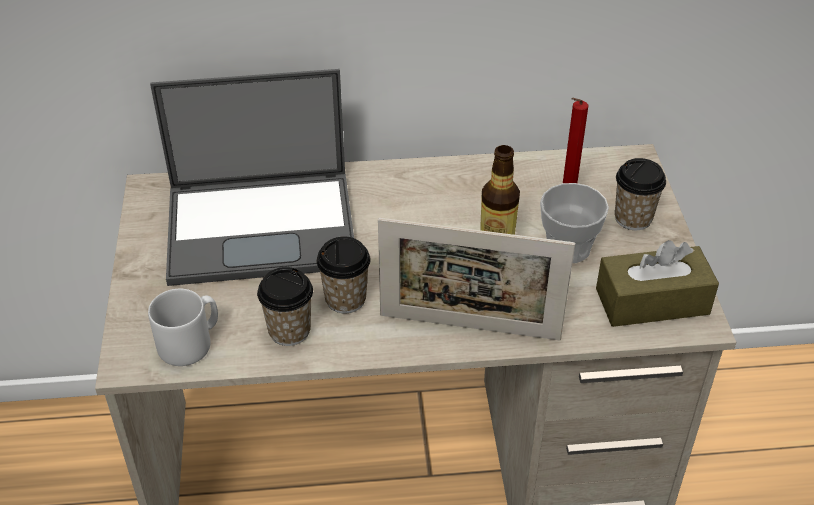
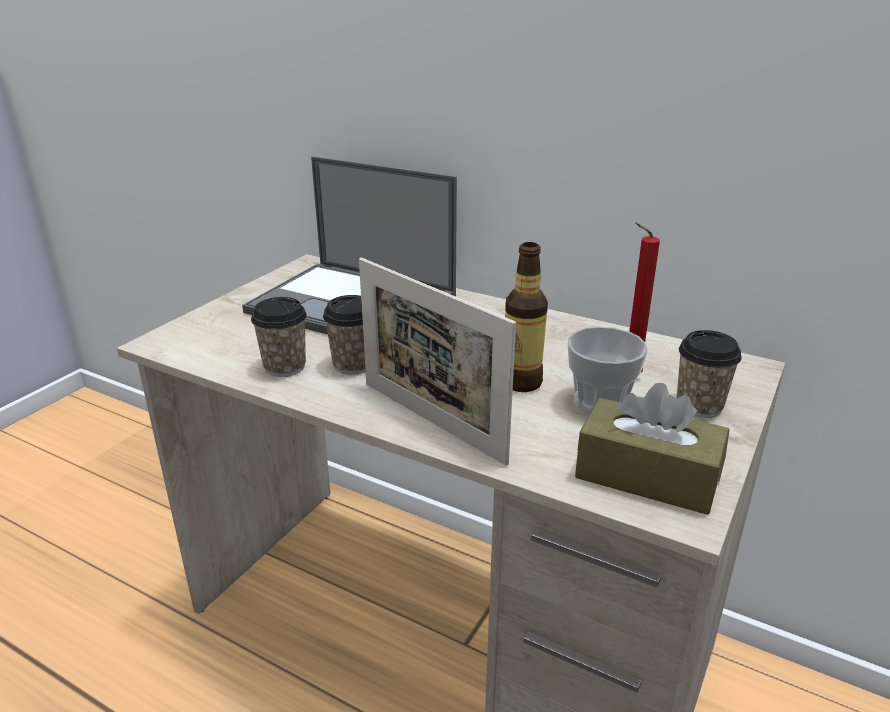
camera: 35 degrees right, 15 degrees down
(190, 343) = (209, 347): grey mug -> none

